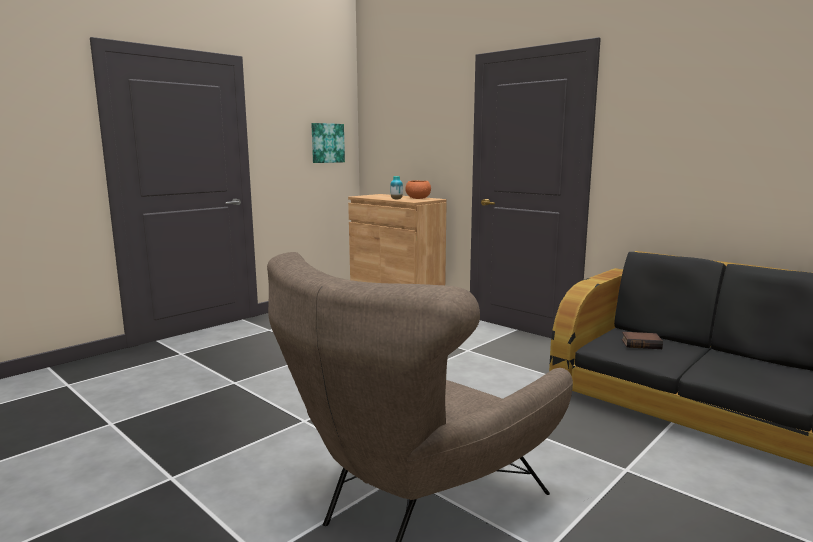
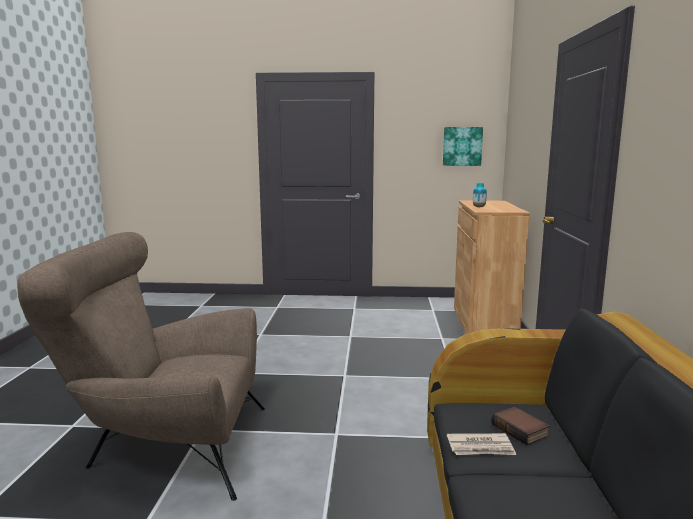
camera: 50 degrees right, 0 degrees up
(418, 198) = (502, 209): orange bowl -> none
(657, 358) = (481, 447): none -> newspaper

